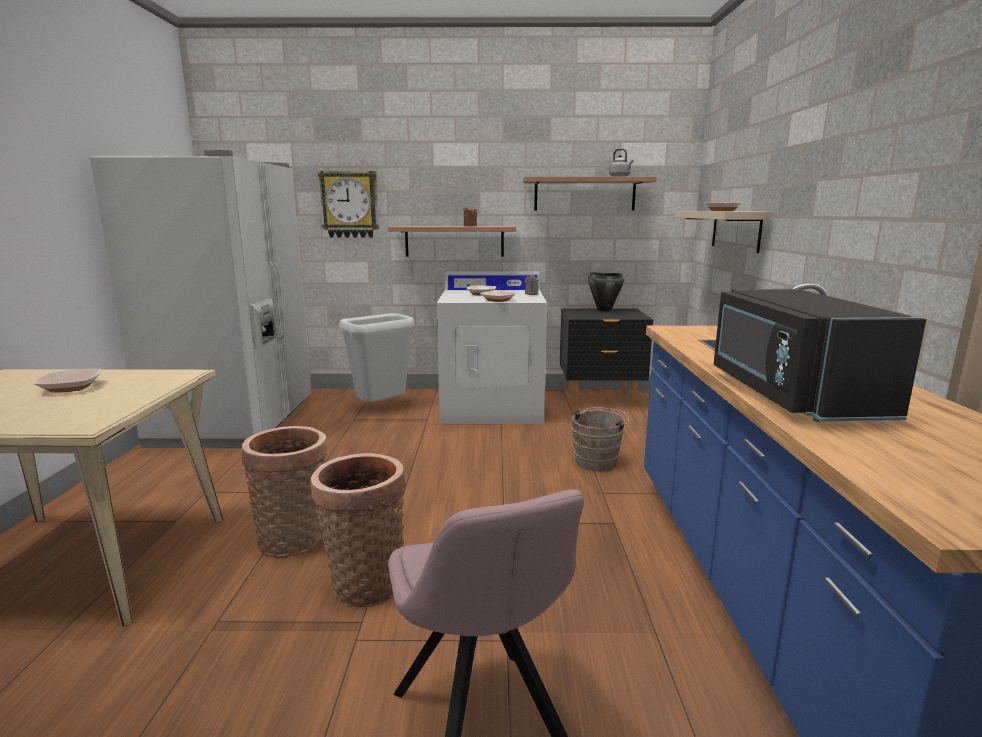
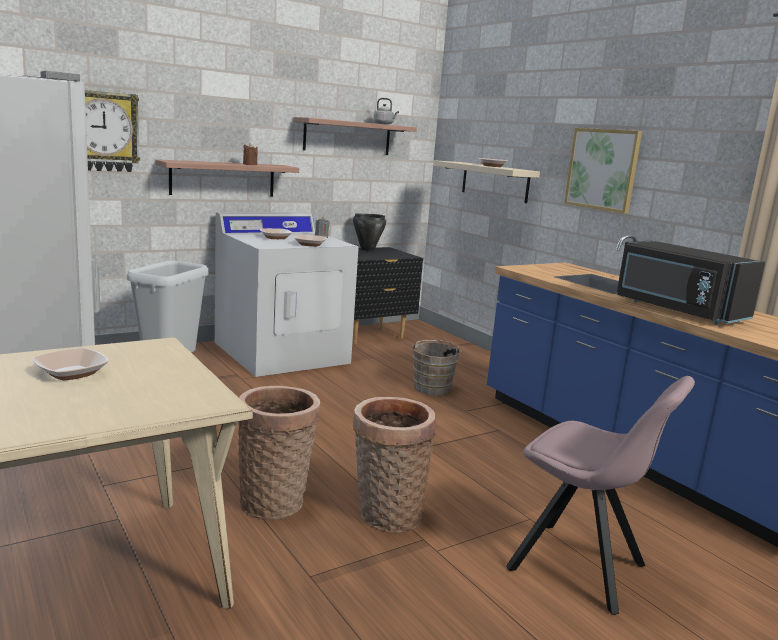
camera: 35 degrees left, 0 degrees up
(826, 198) = (602, 169): none -> picture

